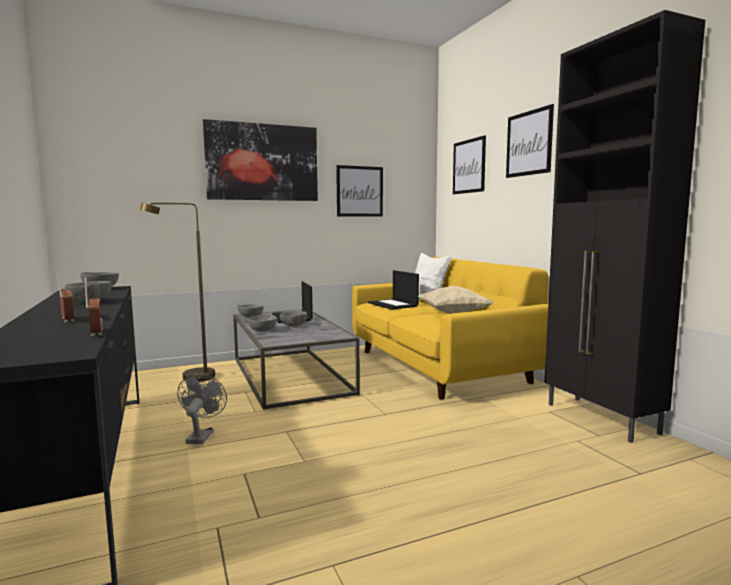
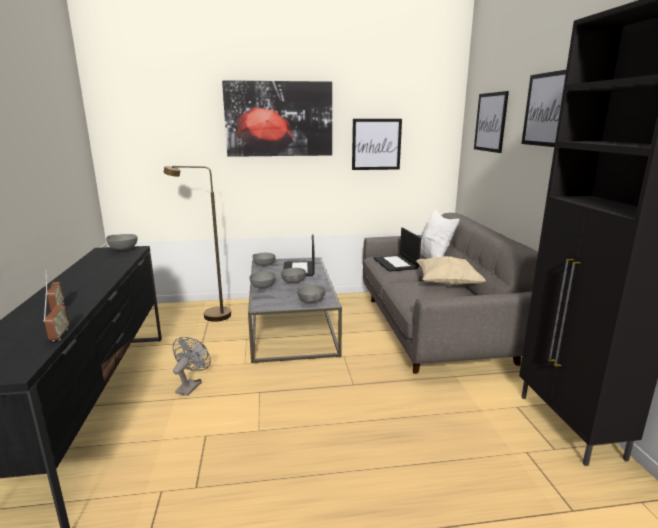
camera: 15 degrees right, 10 degrees up
(89, 302) = (96, 275): grey bowl -> grey bowl (311, 301)
(439, 366) = (434, 328): yellow sofa -> grey sofa

